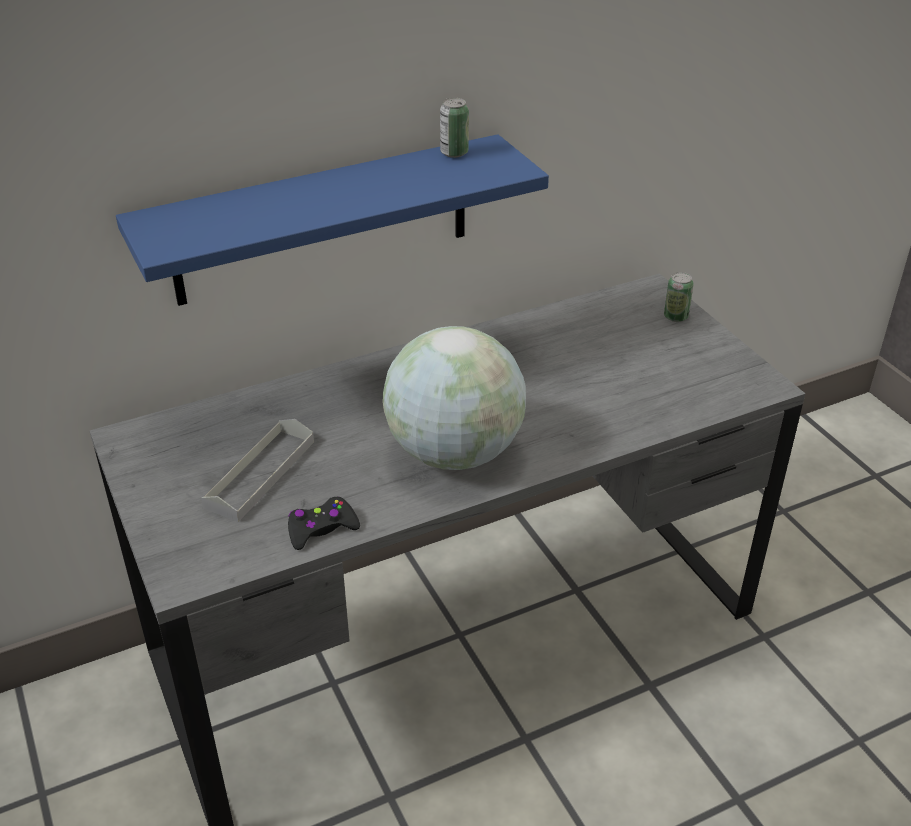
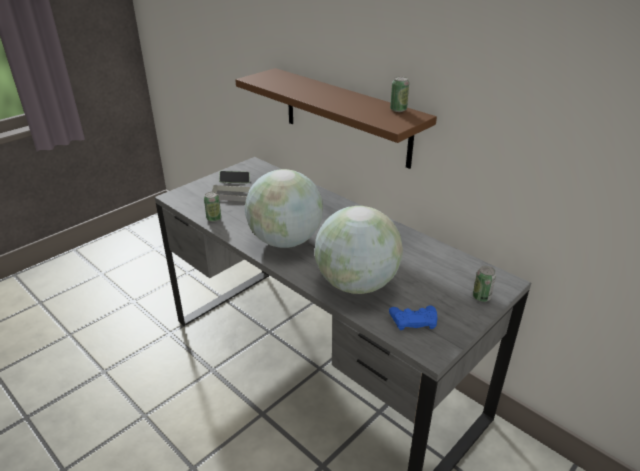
camera: 70 degrees right, 5 degrees down
(182, 476) = (234, 181): none -> phone
(321, 529) = (214, 218): black game controller -> can
(323, 221) = (346, 117): blue shelf -> brown shelf
(607, 407) = (357, 284): none -> globe
(704, 381) = (413, 320): none -> blue game controller

